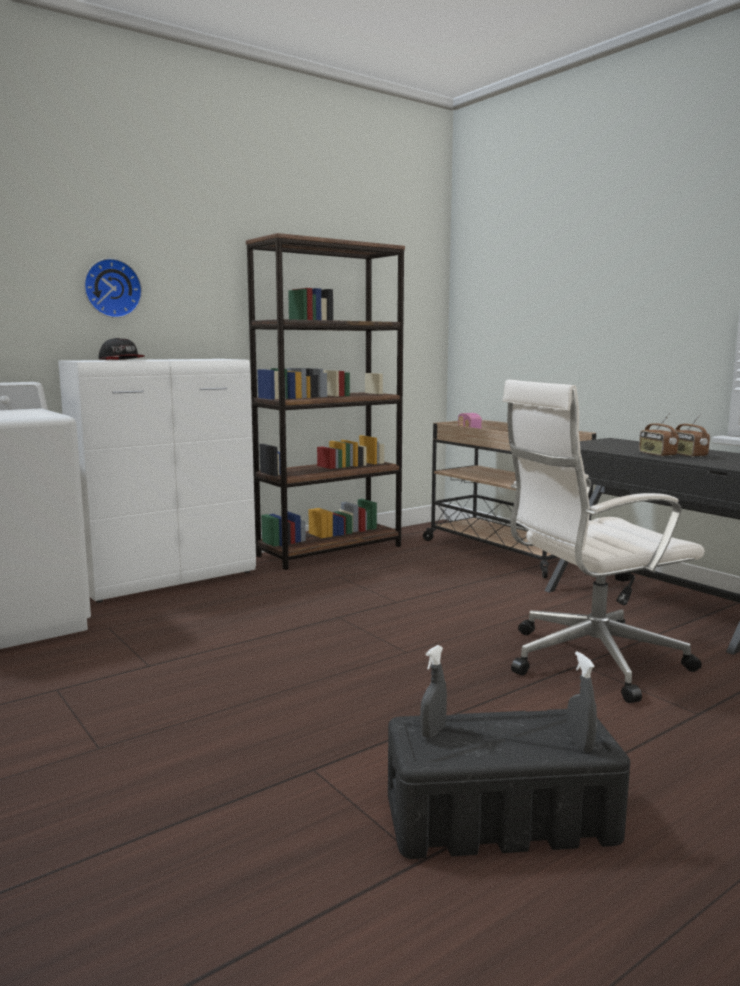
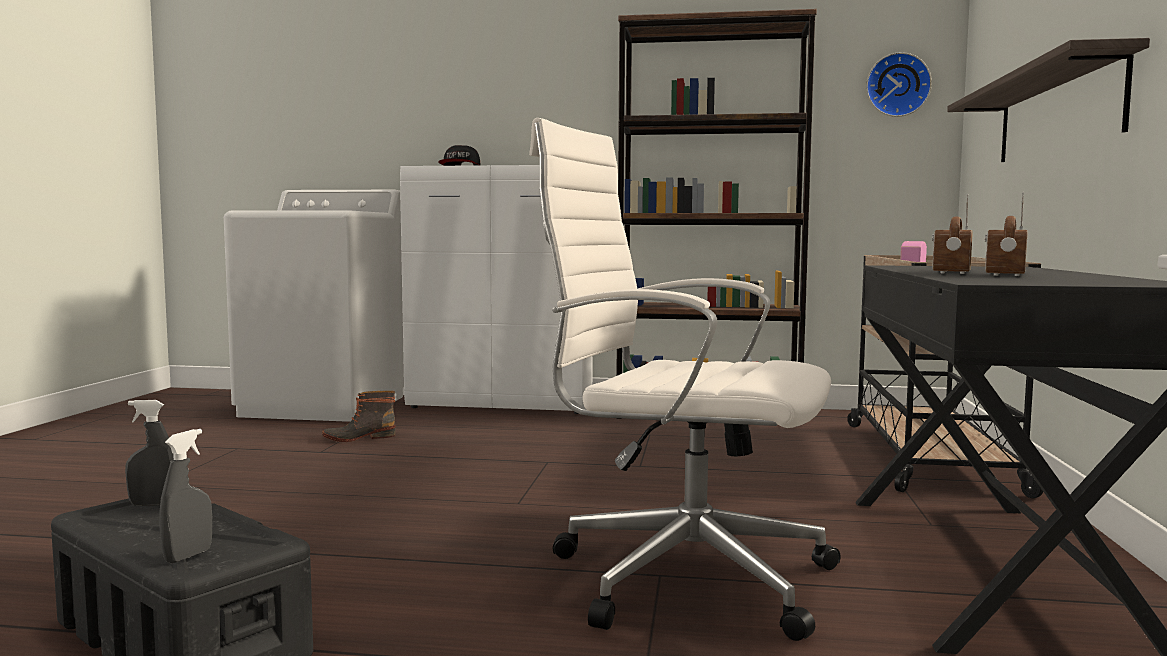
camera: 45 degrees right, 5 degrees down
(111, 288) = (479, 99): wall clock -> wall clock (897, 85)
(141, 643) = (359, 437): none -> boot
(583, 343) = (1056, 114): none -> shelf

